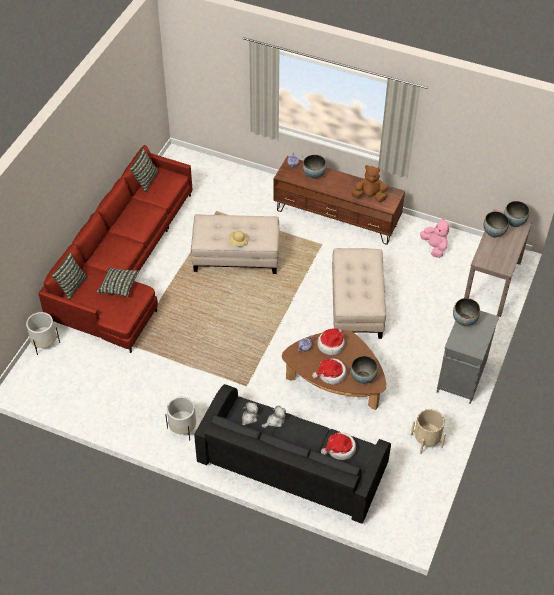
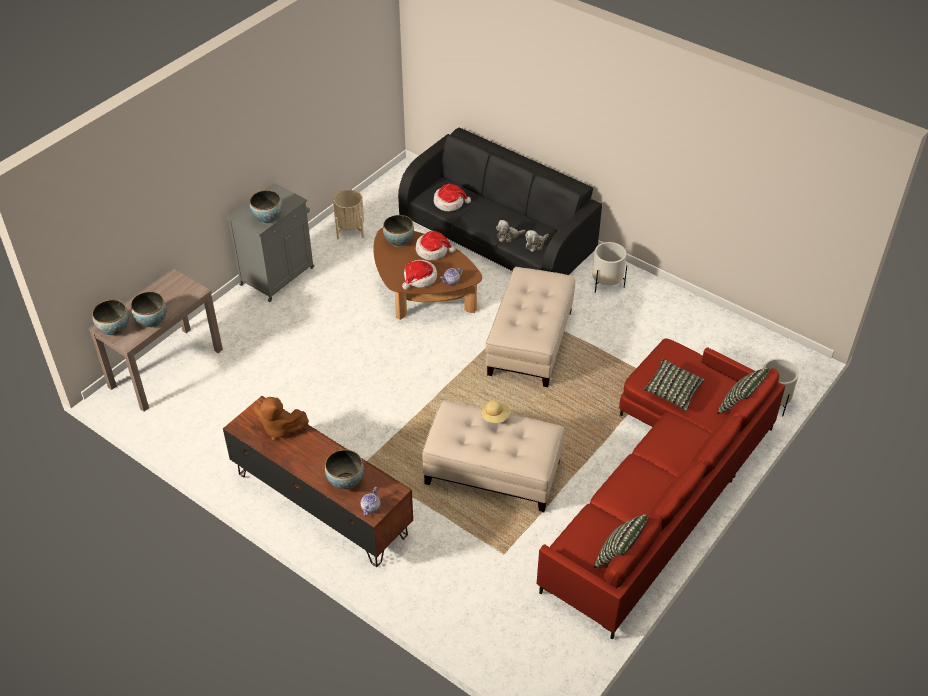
camera: 165 degrees left, 5 degrees down
(357, 304) = (354, 374): beige ottoman -> beige ottoman (529, 342)
(434, 247) = (208, 429): pink plush toy -> none

